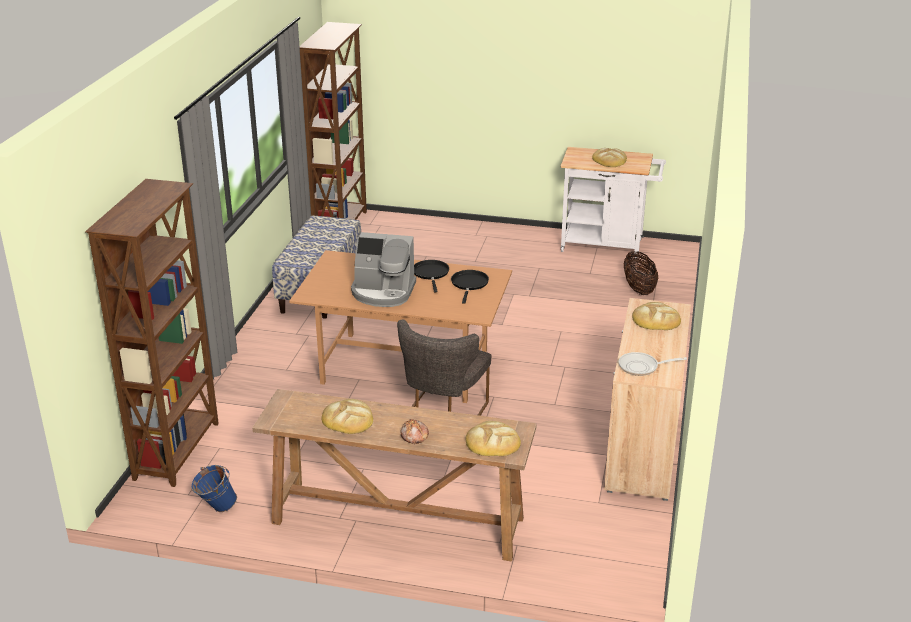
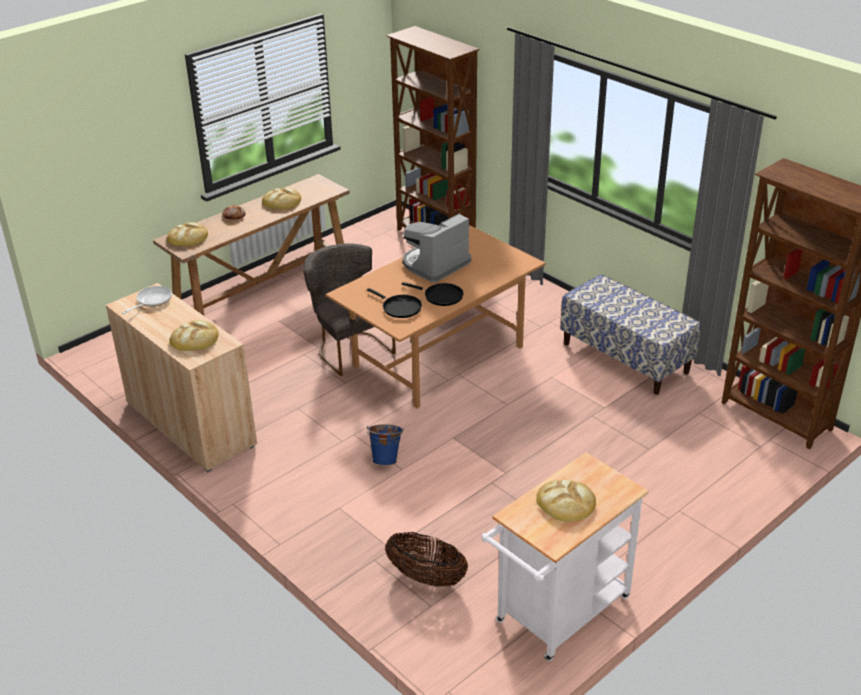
camera: 125 degrees right, 5 degrees up
(216, 508) = (358, 237): blue bucket -> blue bucket (386, 459)

